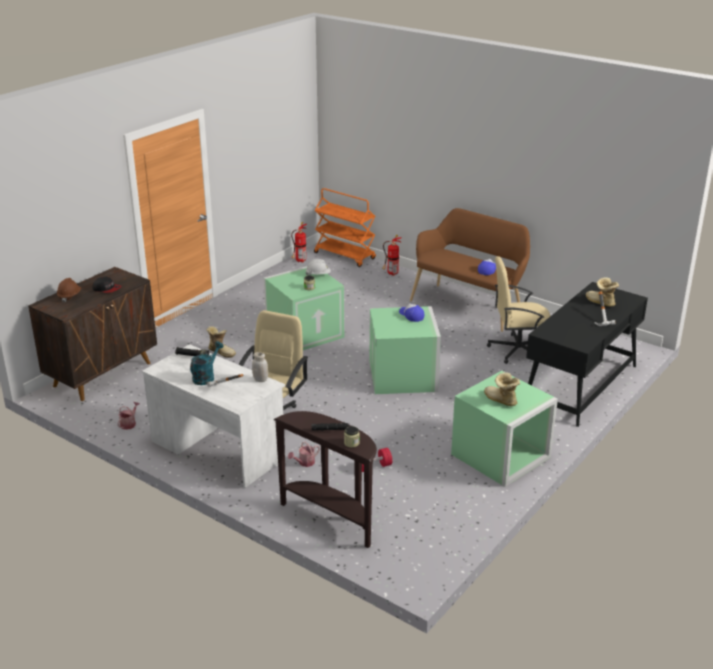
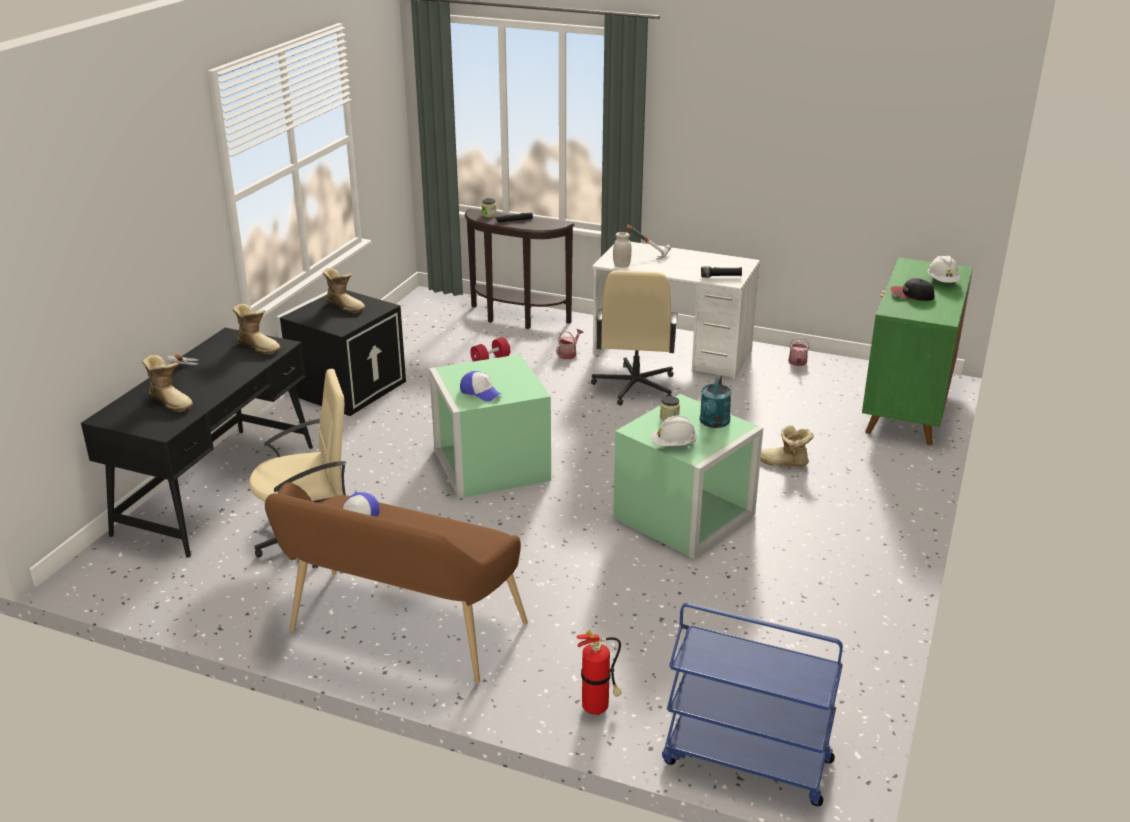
camera: 165 degrees right, 0 degrees up
(69, 296) = (942, 281): brown hard hat -> white hard hat
(103, 374) = (906, 410): brown cabinet -> green cabinet
(206, 377) = (683, 262): turquoise watering can -> turquoise watering can (713, 423)
(299, 261) = (840, 716): fire extinguisher -> none
(345, 256) = (745, 762): orange cart -> blue cart
(501, 457) = (346, 386): green storage box -> black storage box
(557, 334) = (259, 346): none -> boot

